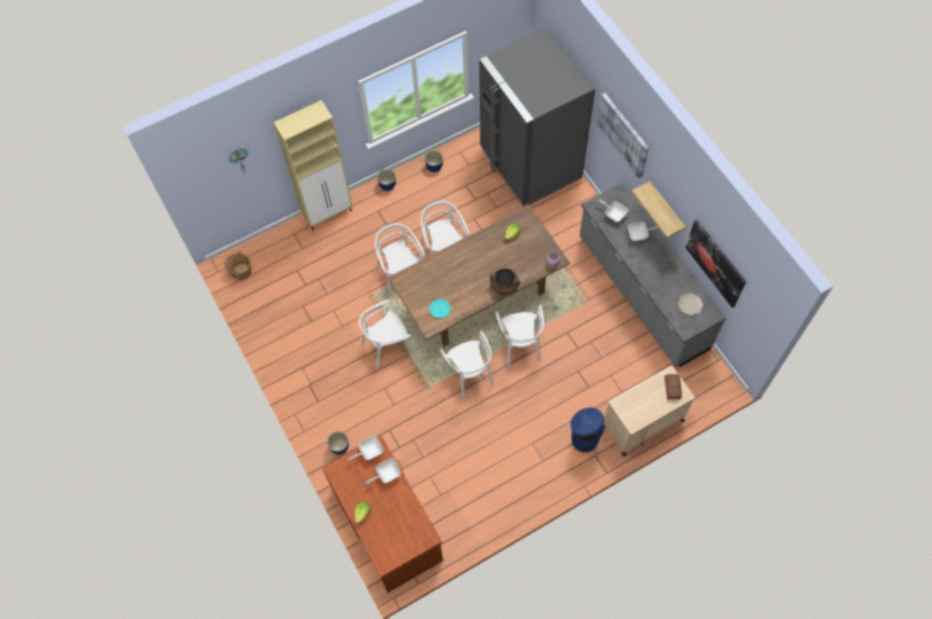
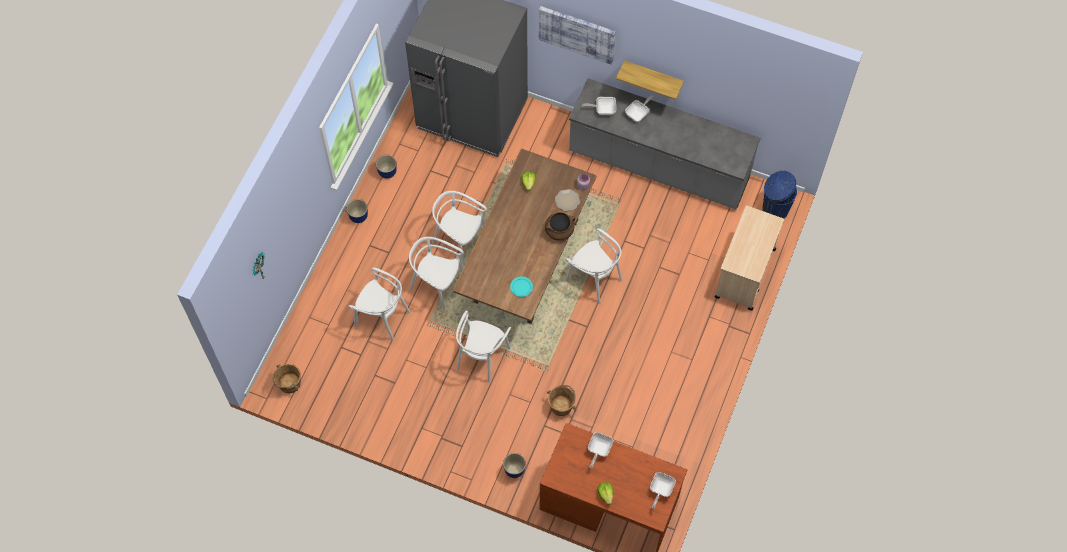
camera: 40 degrees left, 0 degrees up
(328, 213) = (326, 277): beige cabinet -> none
(369, 452) = (568, 443): frying pan -> frying pan (660, 490)
(414, 424) = (561, 405): none -> brown bucket
(469, 374) = (573, 332): white chair -> white chair (382, 317)
(583, 439) = (709, 319): blue trash can -> blue trash can (774, 209)
(672, 388) = (761, 223): bread -> none
(690, 304) = (724, 145): plate -> plate (567, 200)
(715, 263) = (731, 95): picture -> none

